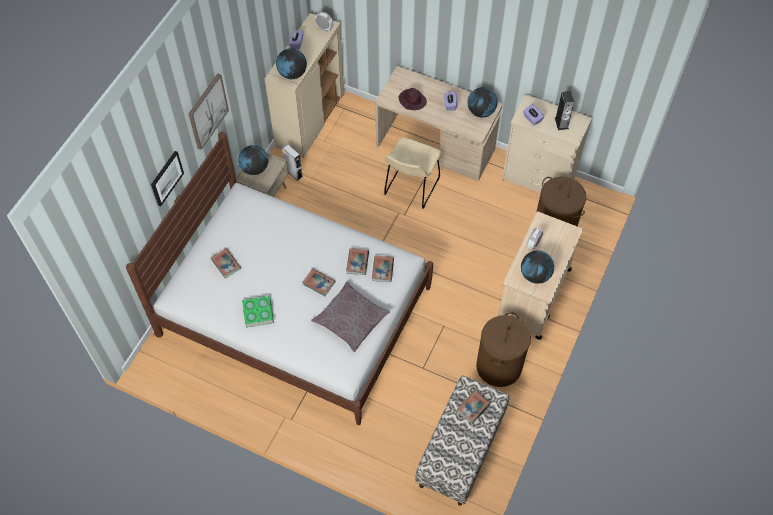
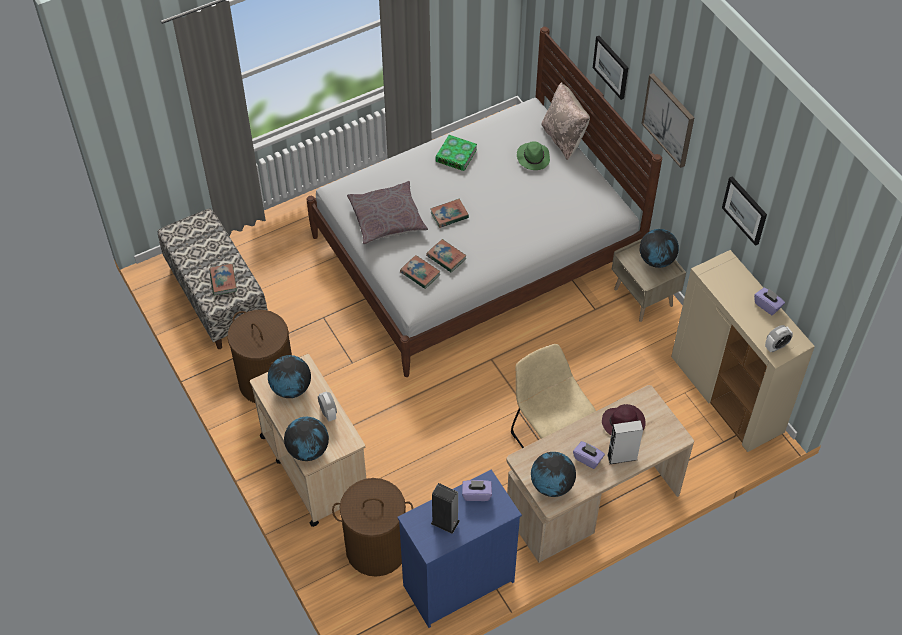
camera: 125 degrees right, 5 degrees down
(191, 257) = (564, 138): none -> beige pillow
(226, 264) = (533, 158): book -> green hat
(258, 45) = (745, 210): none -> picture
(292, 74) = (718, 277): globe -> globe (308, 450)
(294, 173) = (656, 339): grey speaker -> grey speaker (622, 457)
(538, 180) = (457, 583): beige dresser -> blue dresser

